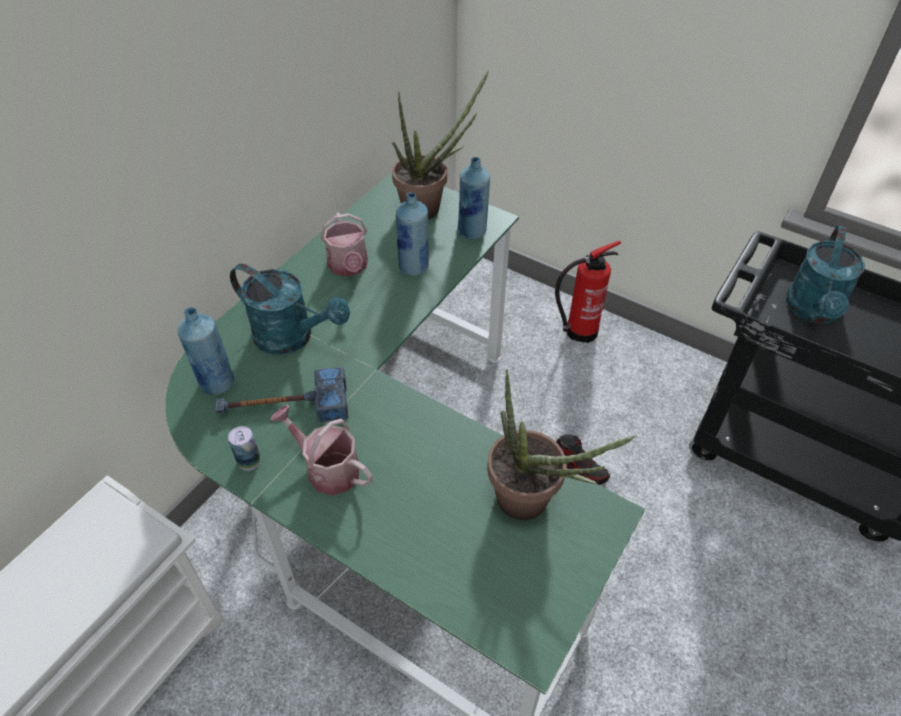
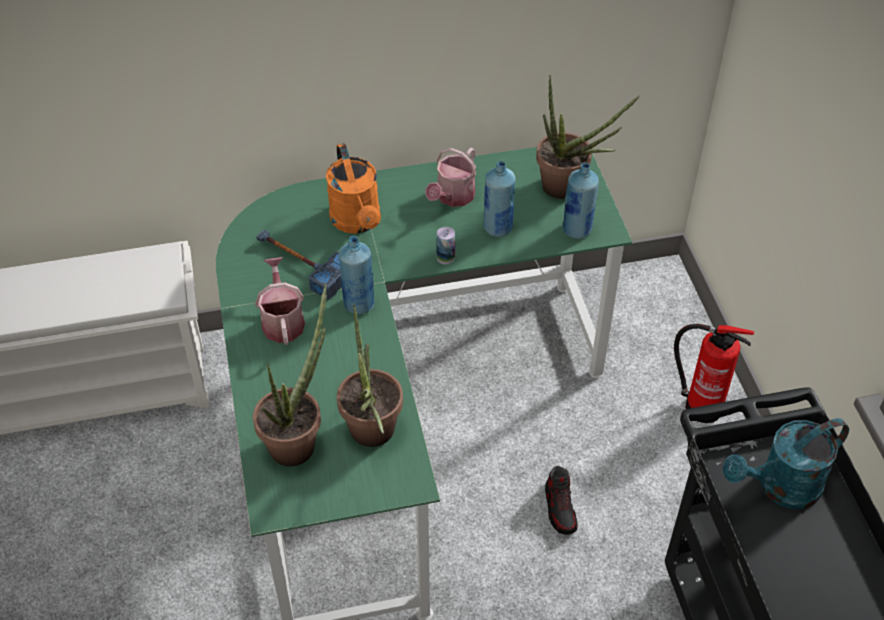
camera: 45 degrees right, 0 degrees up
(217, 383) = (281, 220): blue bottle -> blue bottle (359, 304)
(249, 461) = (246, 283): can -> can (445, 258)
(292, 337) = (358, 222): turquoise watering can -> orange watering can
(475, 562) = (298, 440): none -> potted plant

